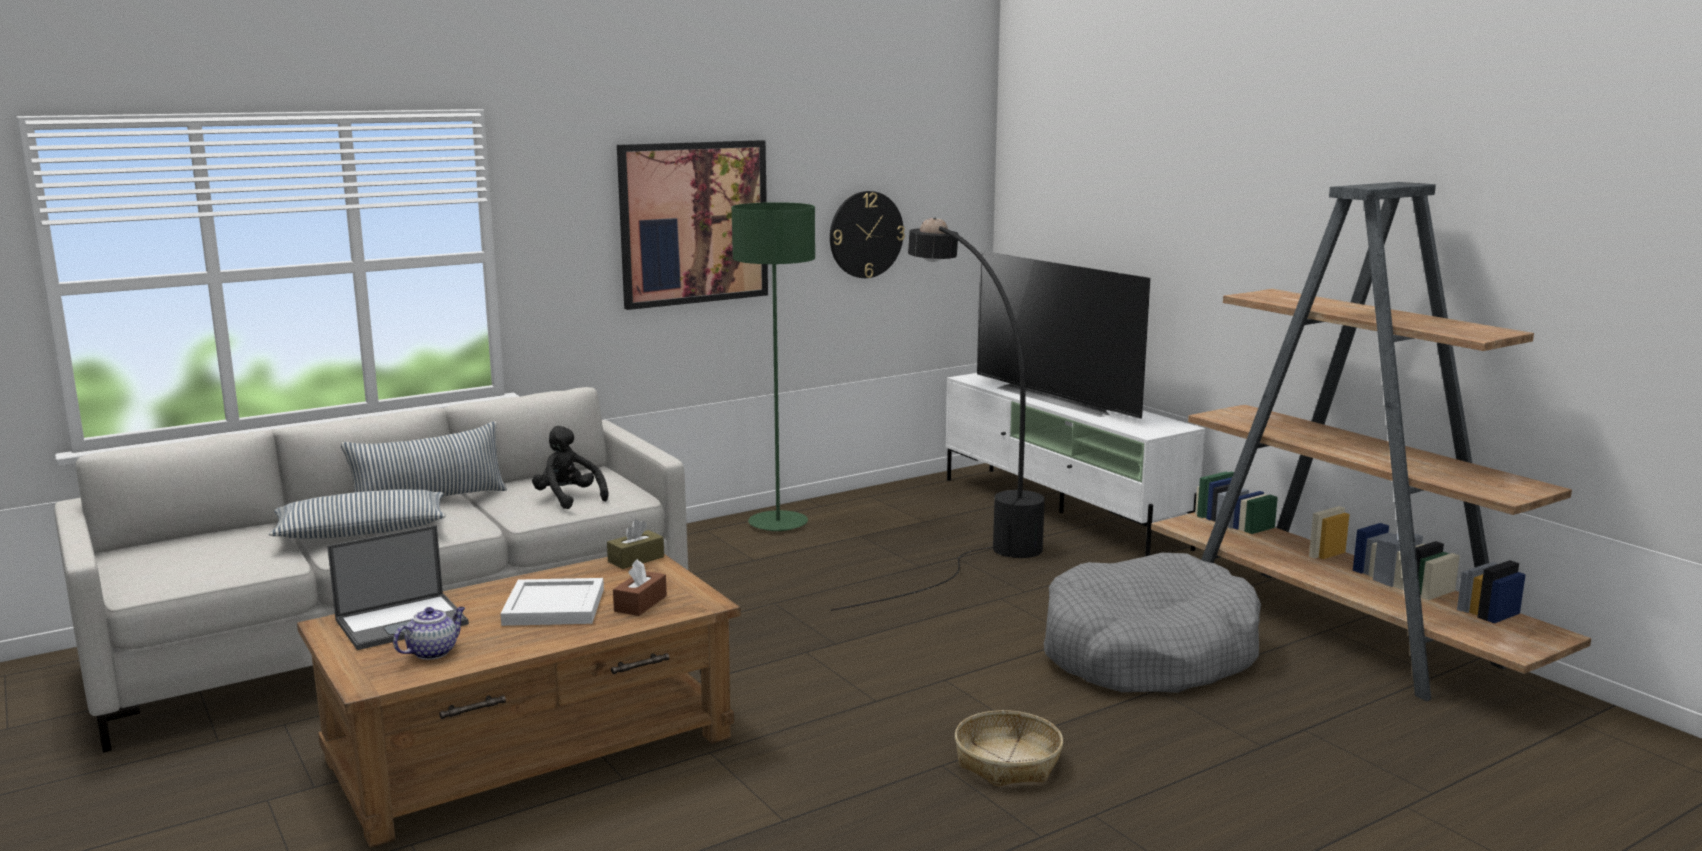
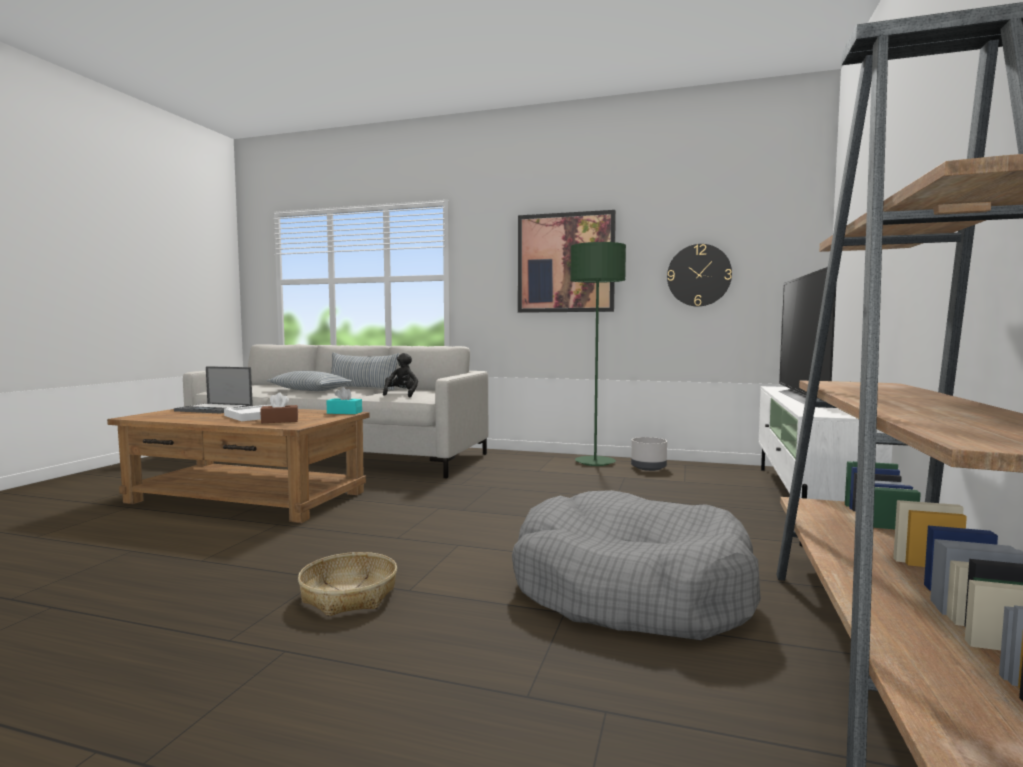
camera: 50 degrees right, 10 degrees down
(433, 652) = (180, 415): teapot -> none
(636, 559) = (344, 412): brown tissue box -> turquoise tissue box
(849, 513) = (649, 468): none -> grey planter
(962, 536) = (689, 493): black floor lamp -> none

